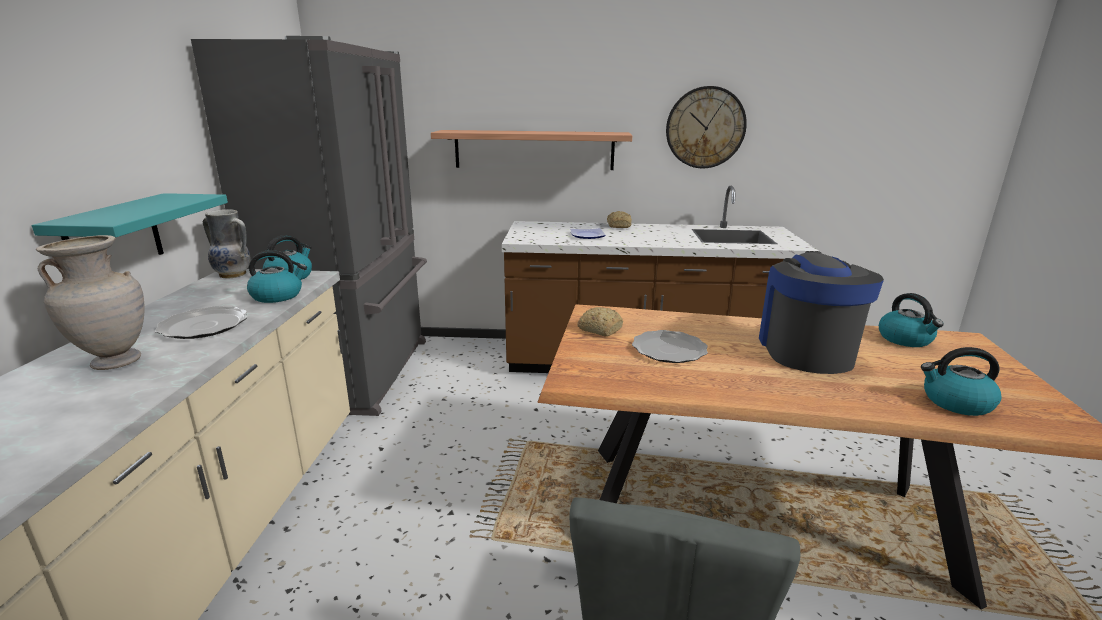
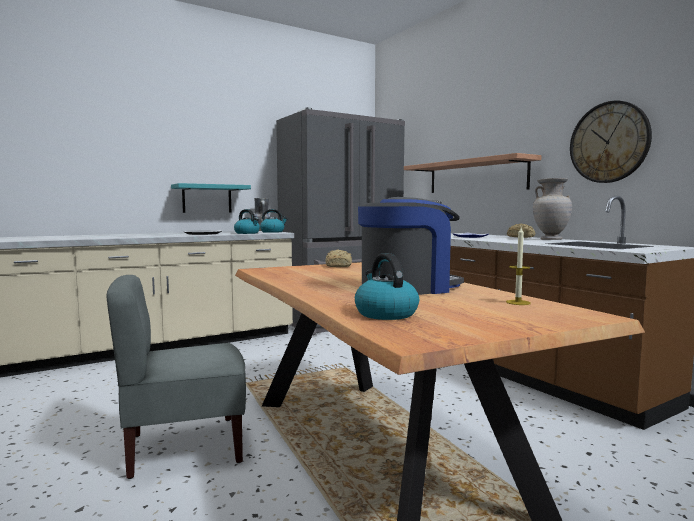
camera: 55 degrees right, 15 degrees down
(116, 362) = (160, 234): beige vase -> beige vase (550, 240)
(669, 349) = (336, 273): plate -> none
(905, 339) = (518, 302): kettle -> candle

